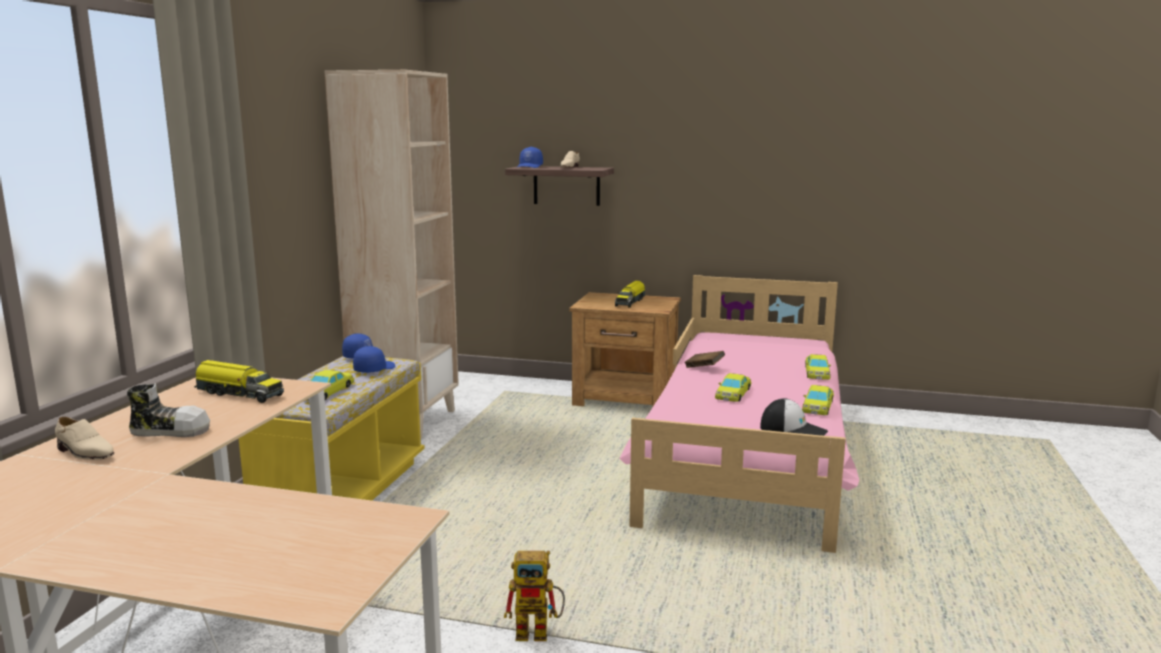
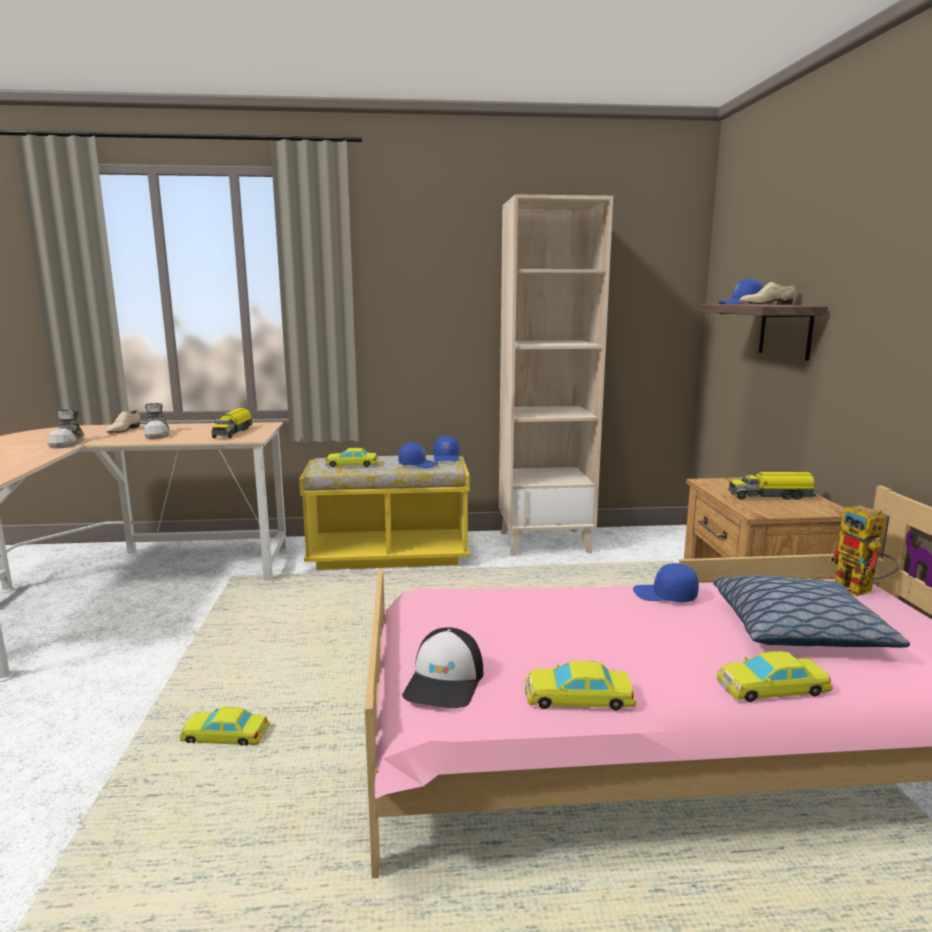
camera: 70 degrees right, 0 degrees up
(131, 484) = (68, 443): none -> shoe
(539, 632) = (172, 680): toy robot -> toy robot (860, 591)
(704, 368) = (665, 596): brown book -> blue cap
(733, 393) = (571, 625): yellow toy car -> yellow toy car (224, 735)
(761, 355) = (798, 630): none -> pillow

